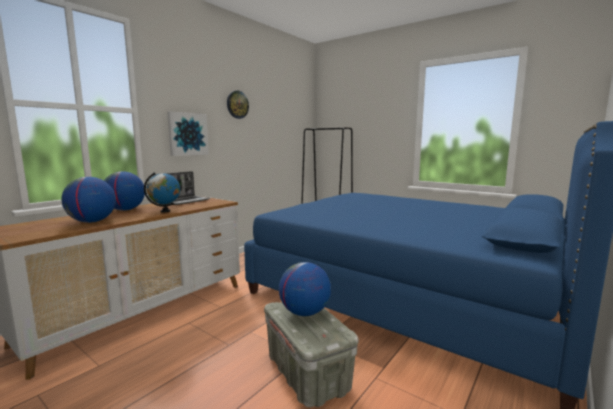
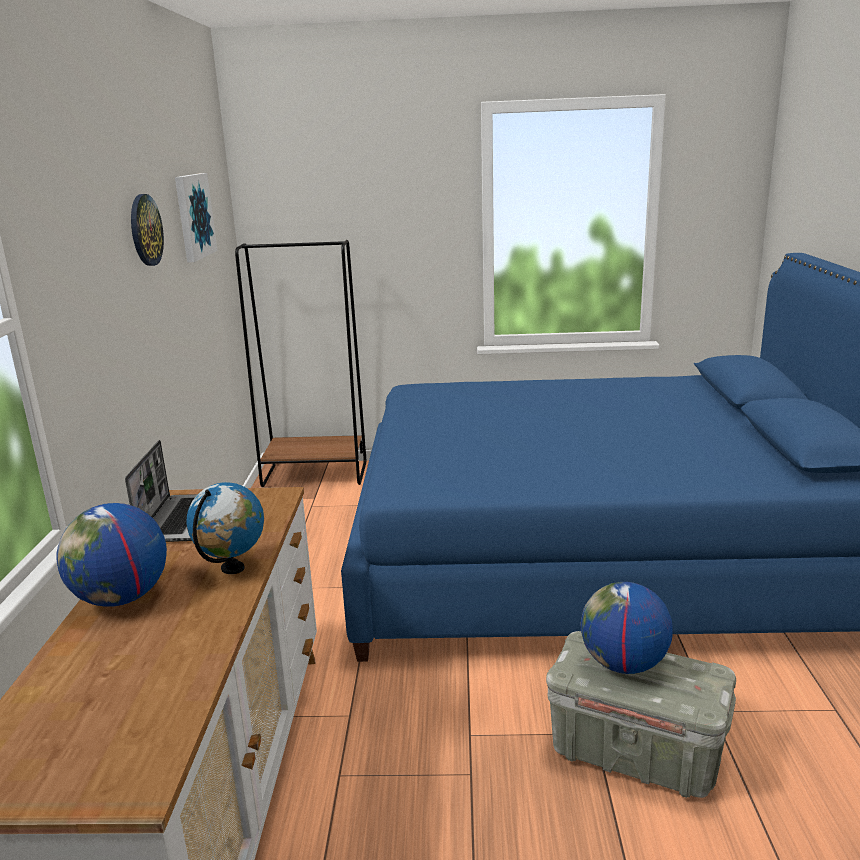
camera: 35 degrees left, 10 degrees up
(92, 222) = (158, 664): globe -> none
(188, 134) = (95, 342): picture -> picture (193, 216)

